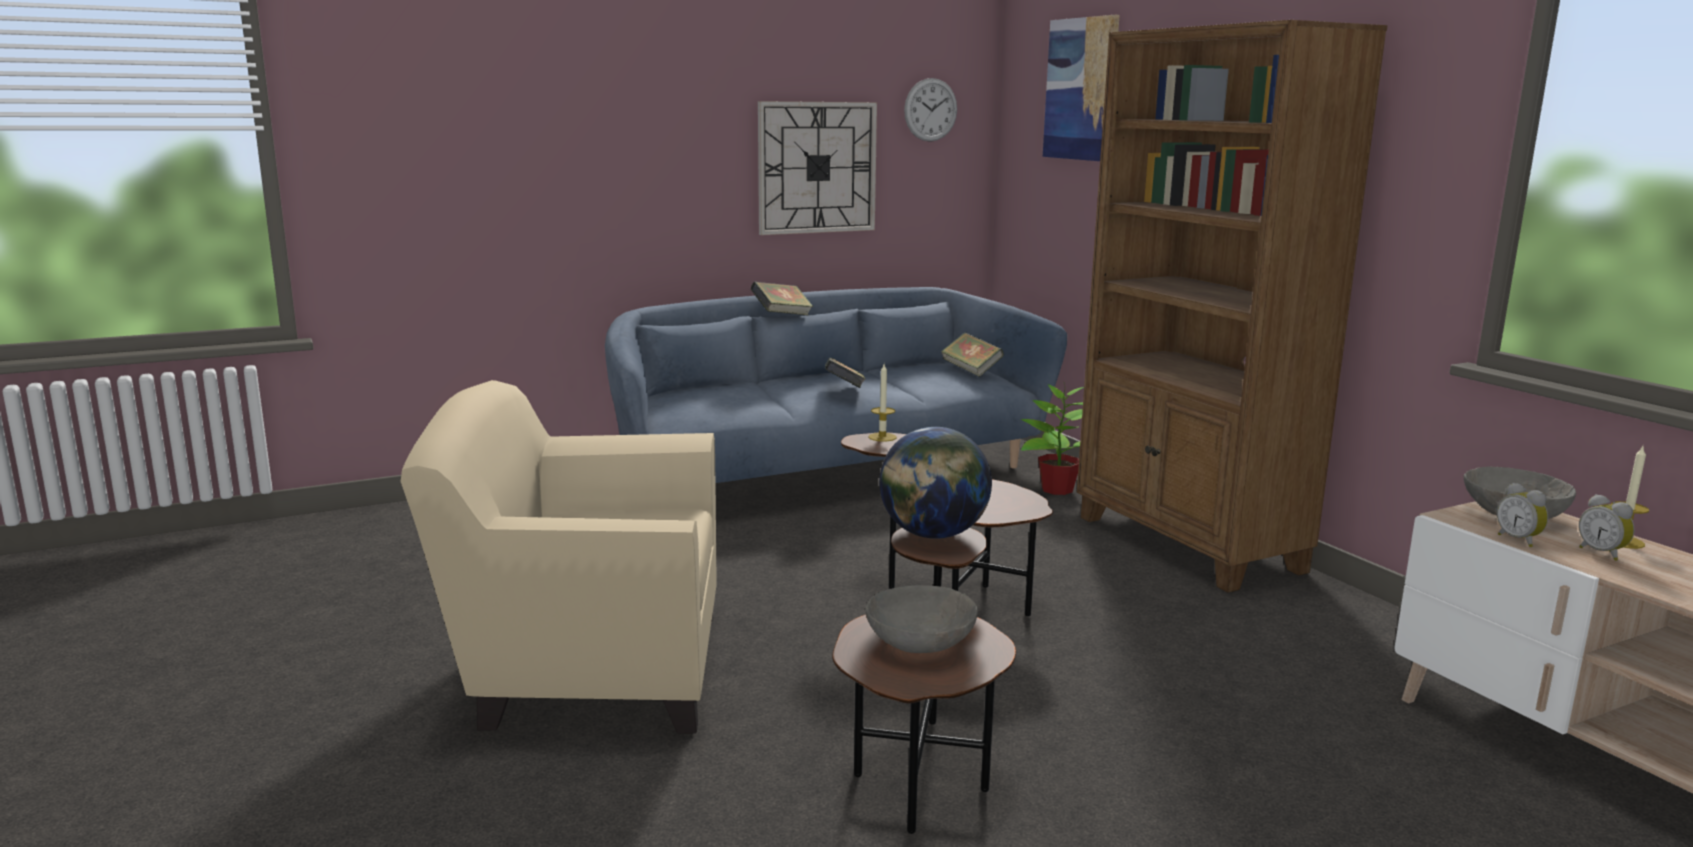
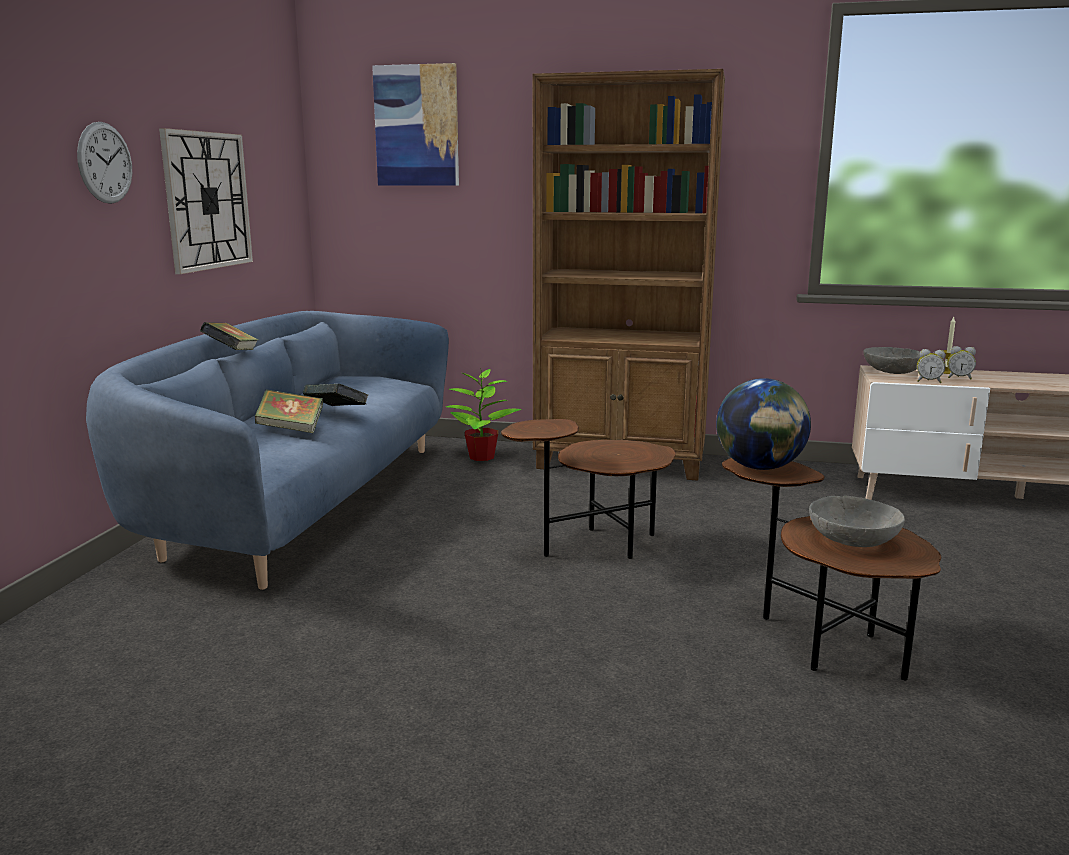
camera: 50 degrees left, 0 degrees up
(588, 670) = (509, 722): beige armchair -> none
(882, 437) = (526, 426): candle -> none
(930, 110) = (270, 144): wall clock -> wall clock (105, 163)
(971, 370) = (376, 377): book -> book (291, 429)

